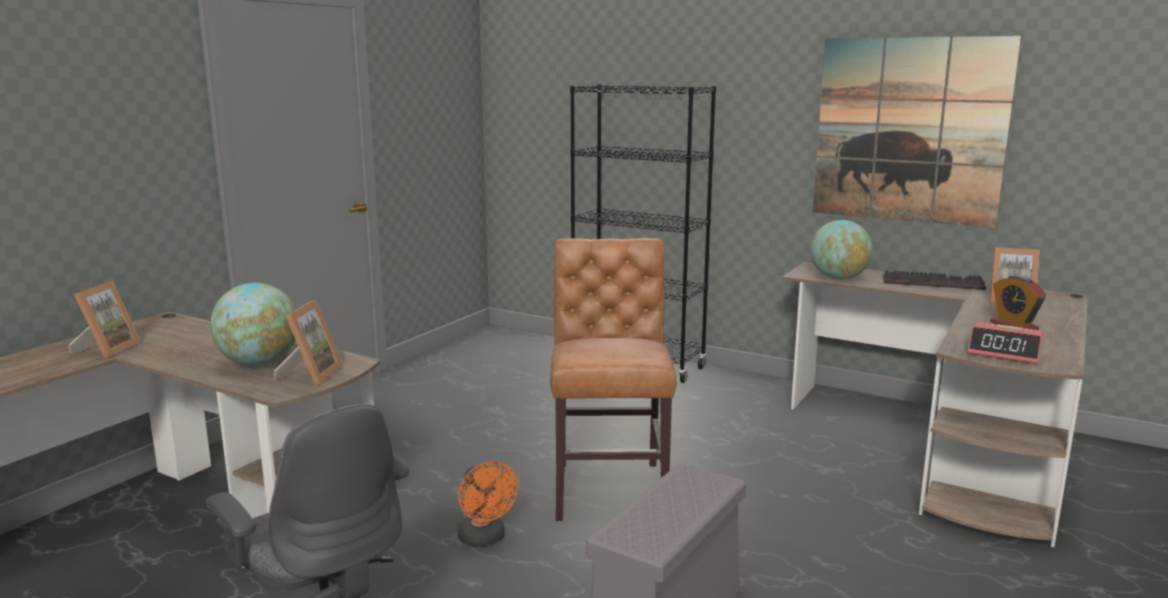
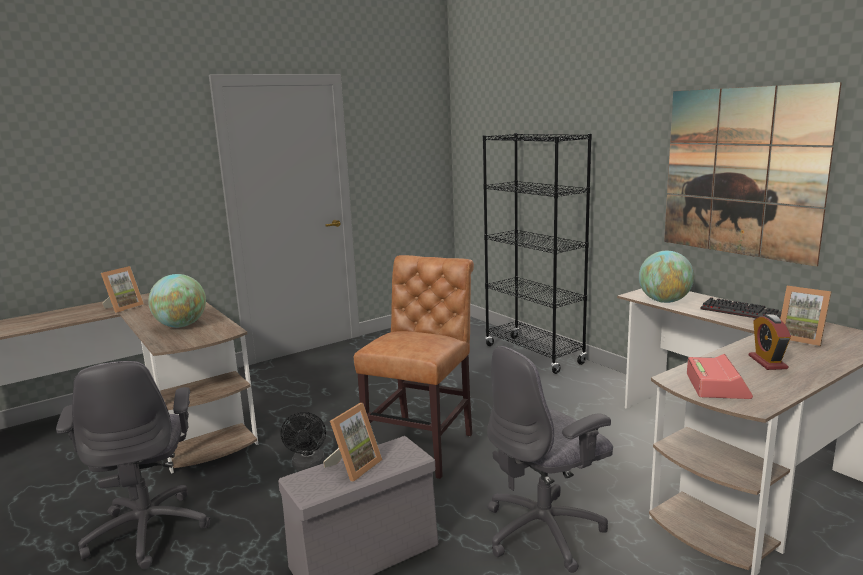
camera: 25 degrees right, 0 degrees up
(311, 375) = (196, 337): picture frame -> picture frame (354, 466)
(485, 539) = (308, 466): orange fan -> black fan
(834, 550) = (545, 531): none -> grey office chair
(1004, 352) = (717, 386): alarm clock -> alarm clock turned 135 degrees counterclockwise

